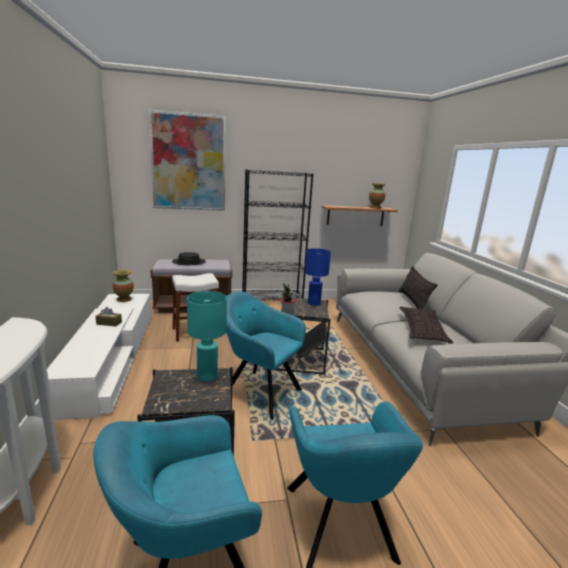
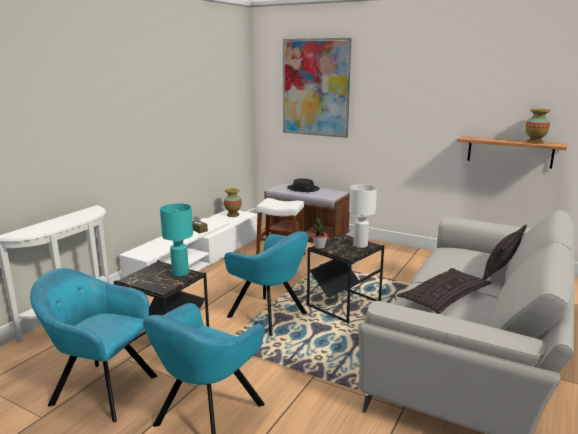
camera: 40 degrees right, 0 degrees up
(258, 392) = (270, 316): turquoise armchair -> turquoise armchair turned 150 degrees clockwise
(272, 304) = (388, 249): black bookcase -> none
(314, 303) = (360, 245): blue table lamp -> white table lamp

